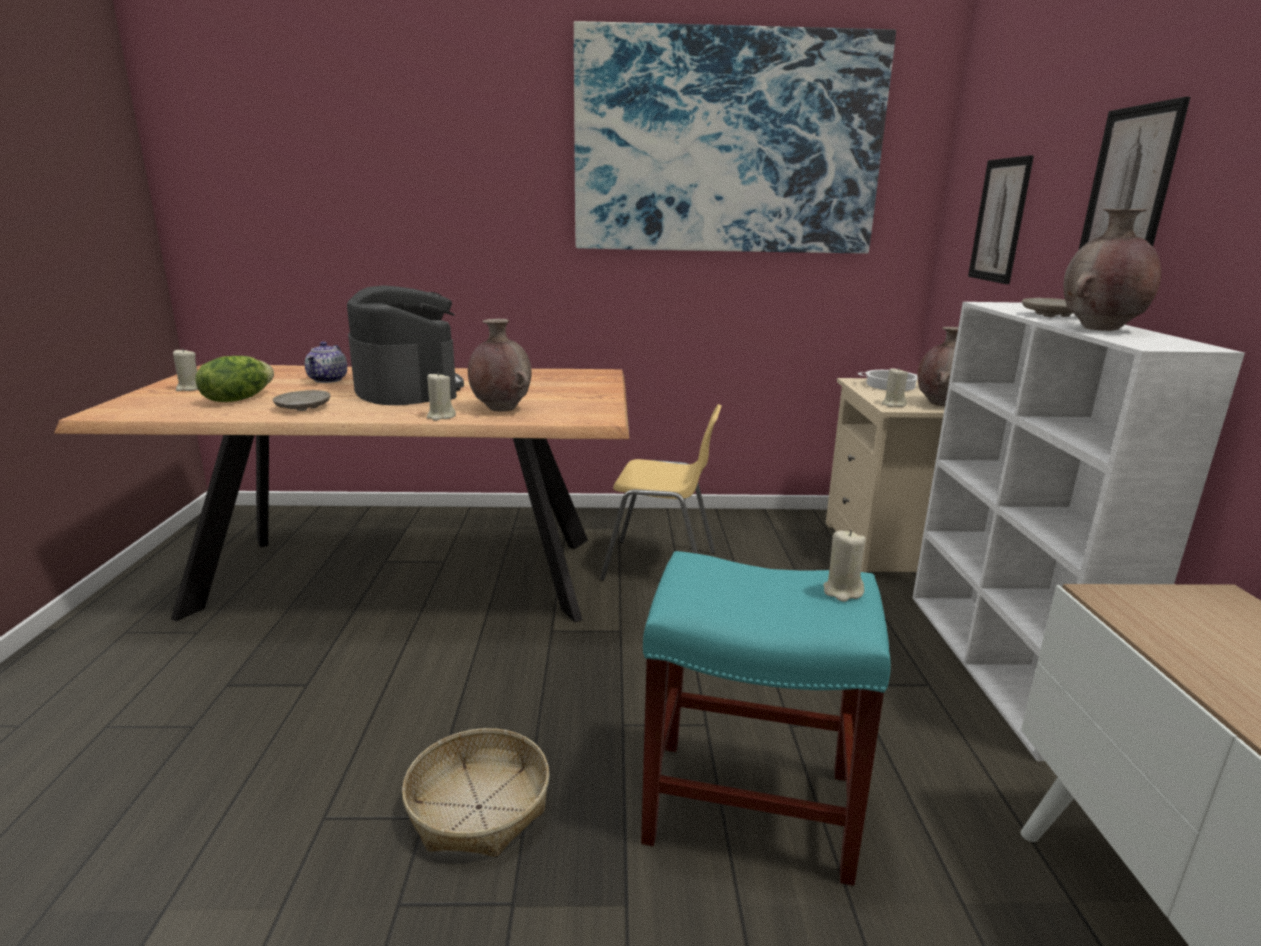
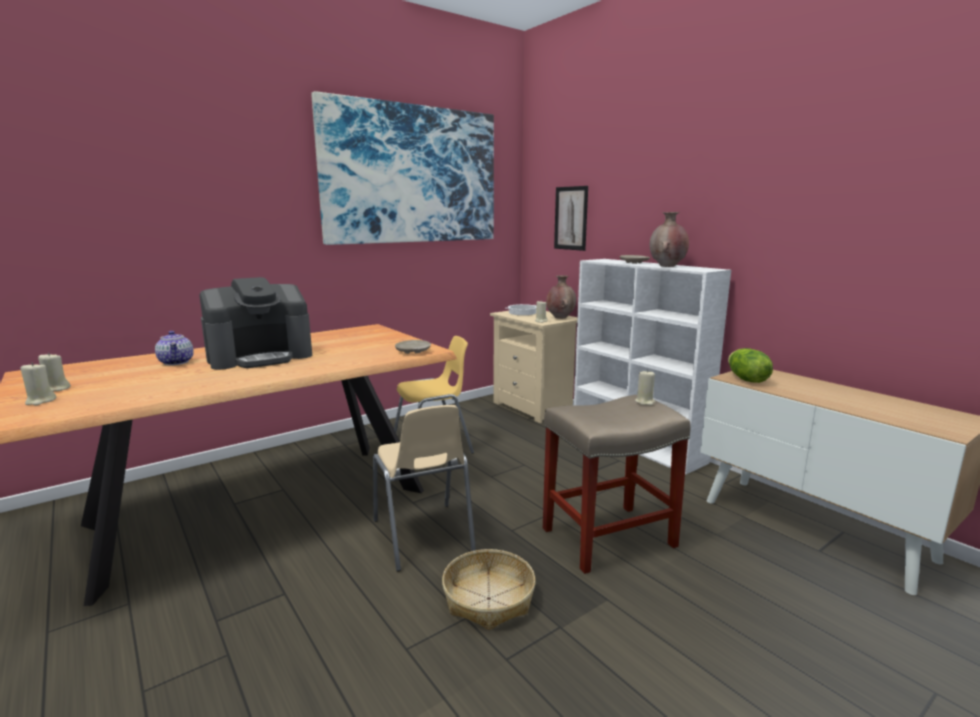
camera: 35 degrees left, 5 degrees down
(238, 399) = (132, 387): lettuce -> lettuce (746, 379)
(302, 408) = (210, 381): beige plate -> beige plate (413, 352)
(407, 389) = (260, 357): coffee machine -> coffee machine turned 120 degrees clockwise
(441, 416) = (331, 367): beige candle -> beige candle (40, 401)
(501, 409) = (360, 356): brown vase -> none
(509, 682) = (423, 536): none -> beige chair
(746, 806) = (607, 538): turquoise stool -> beige stool
(1129, 189) = (653, 203): picture -> none

